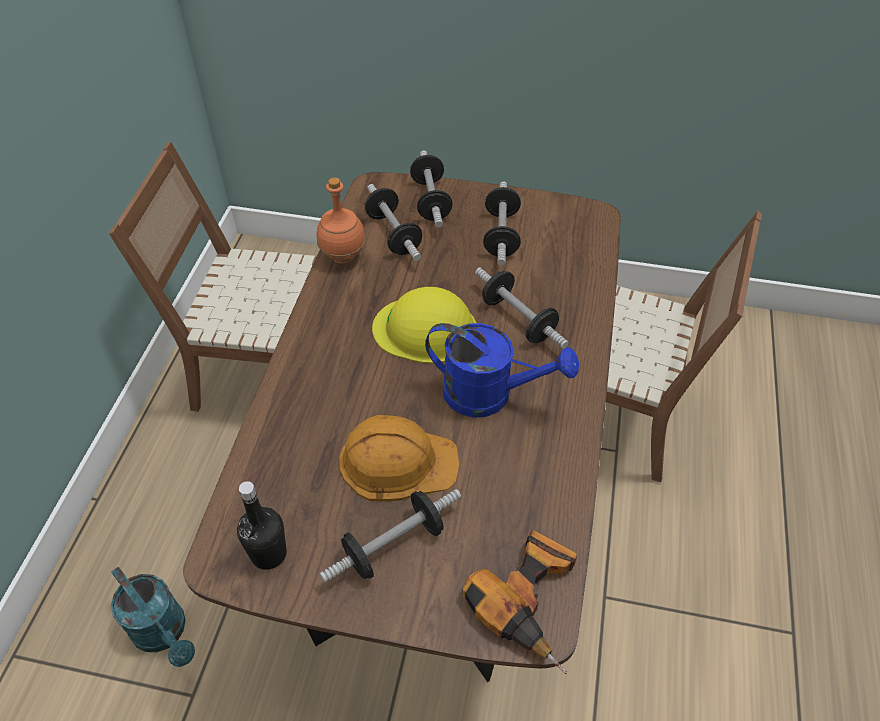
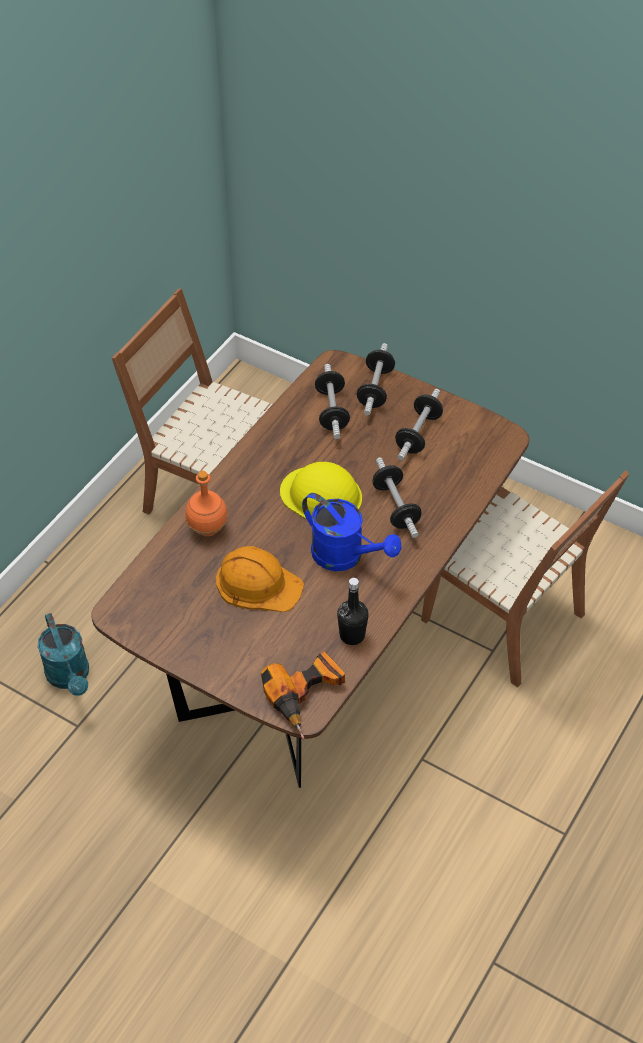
camera: 20 degrees right, 0 degrees up
(268, 554) = (149, 616): black bottle -> black bottle (352, 635)
(343, 257) = (284, 420): orange bottle -> orange bottle (208, 530)
(393, 546) = (231, 636): dumbbell -> none

